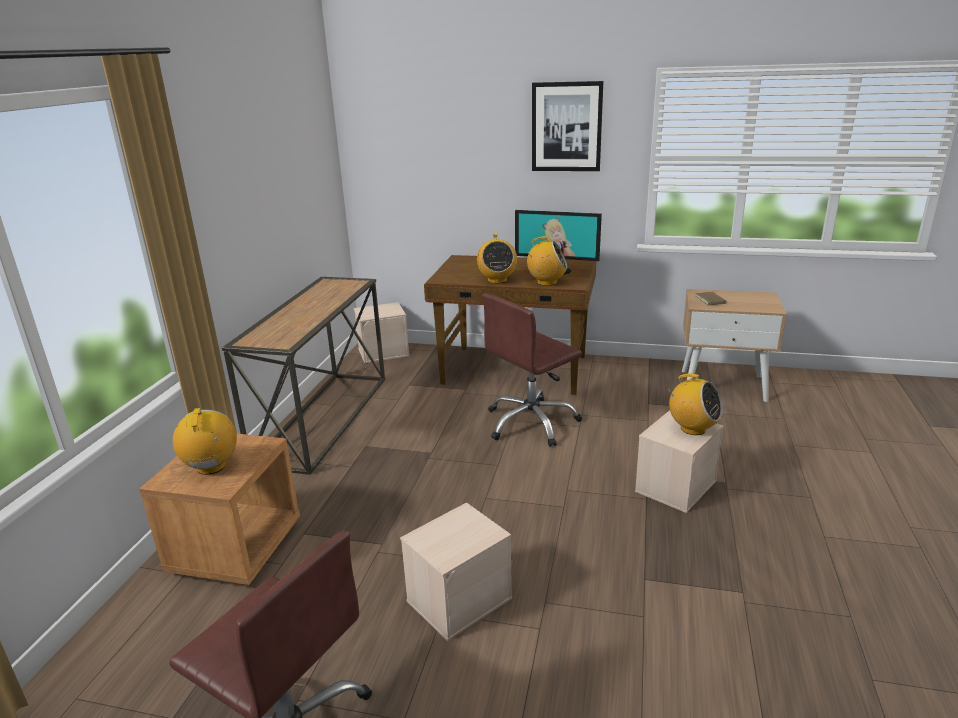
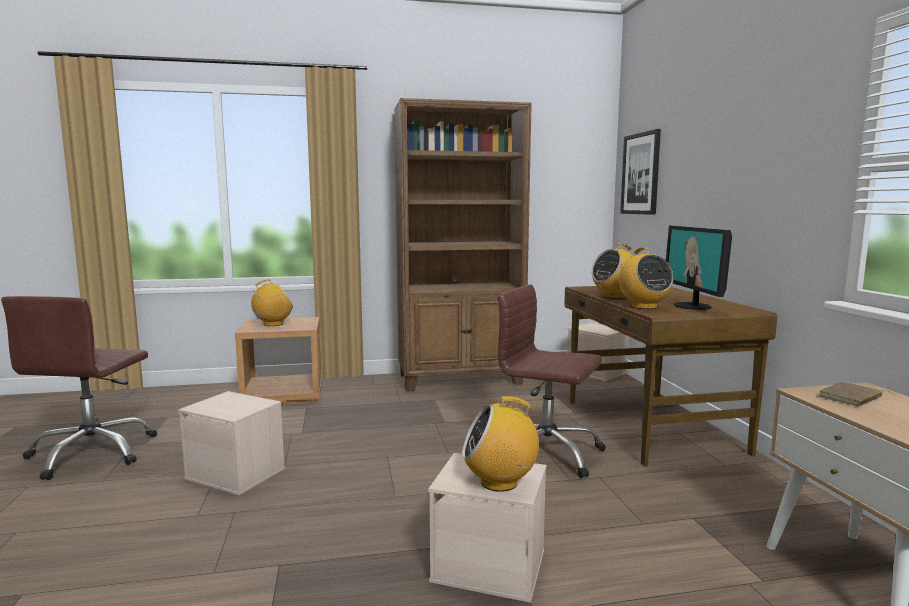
camera: 65 degrees right, 15 degrees down
(322, 418) = (461, 379): console table -> brown bookcase
(566, 127) = (768, 128): picture -> picture (641, 174)
(692, 428) = (499, 482): radio -> radio turned 75 degrees clockwise

